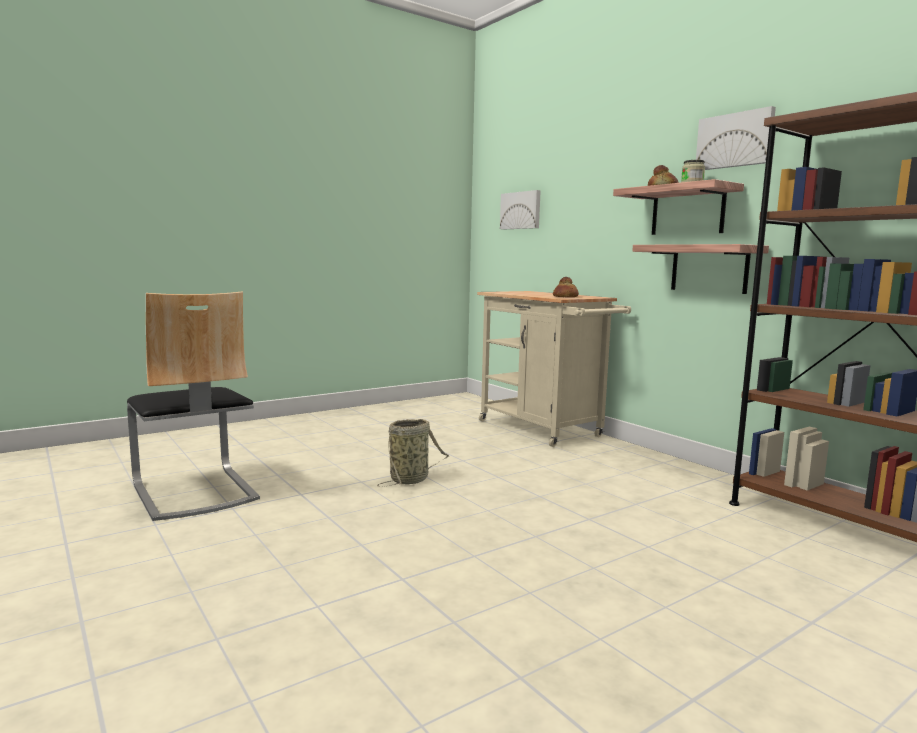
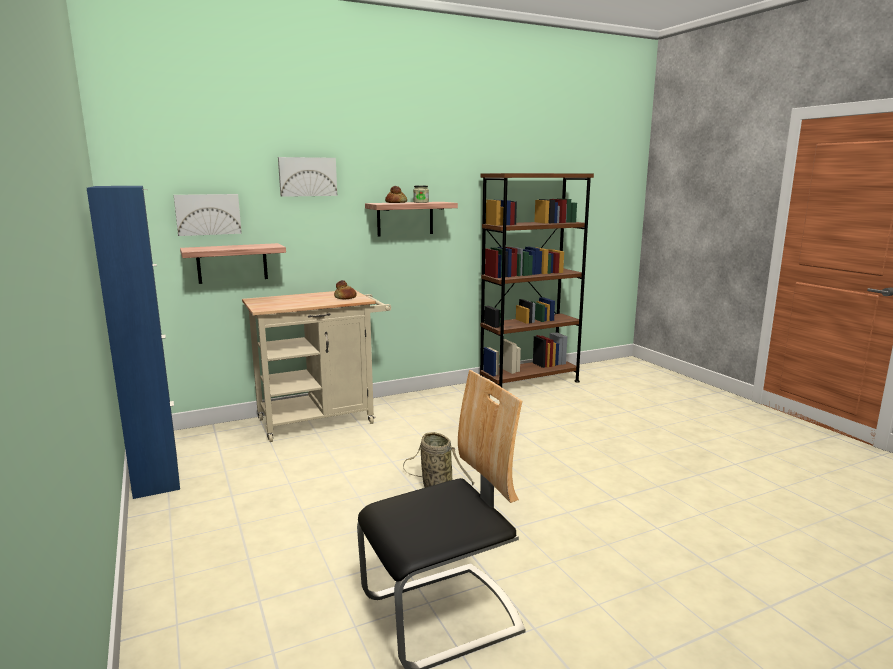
camera: 80 degrees left, 5 degrees up
(410, 404) = (156, 473): none -> blue cabinet
(709, 268) = (425, 258): shelf -> shelf (232, 263)
(735, 140) = (434, 172): picture -> picture (307, 176)

